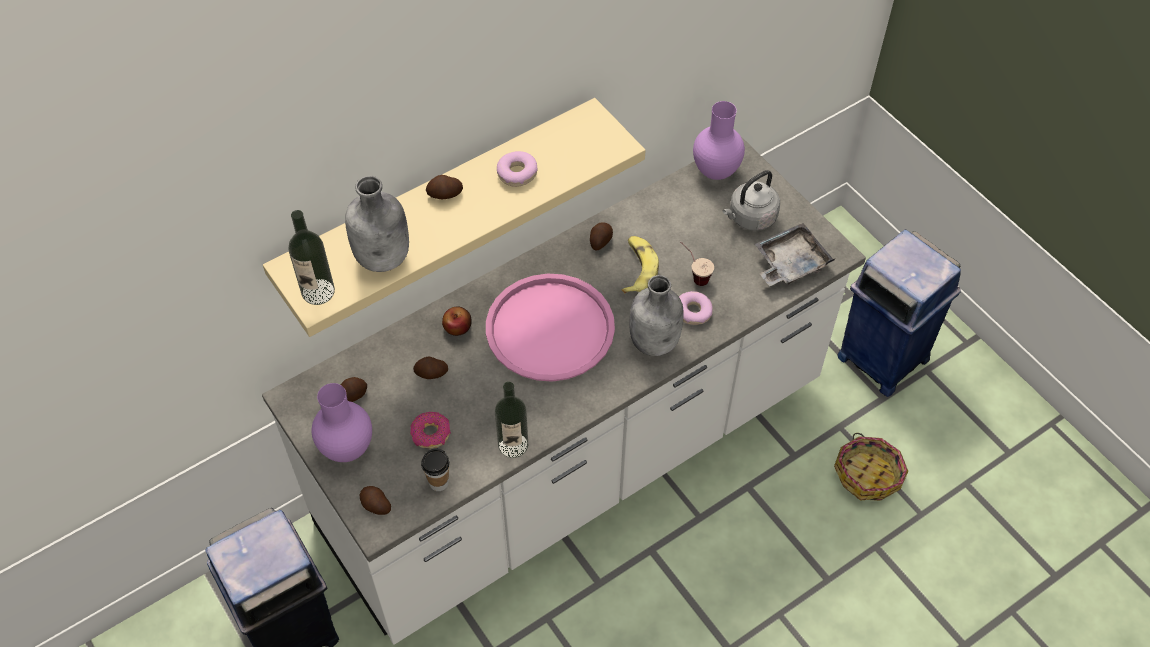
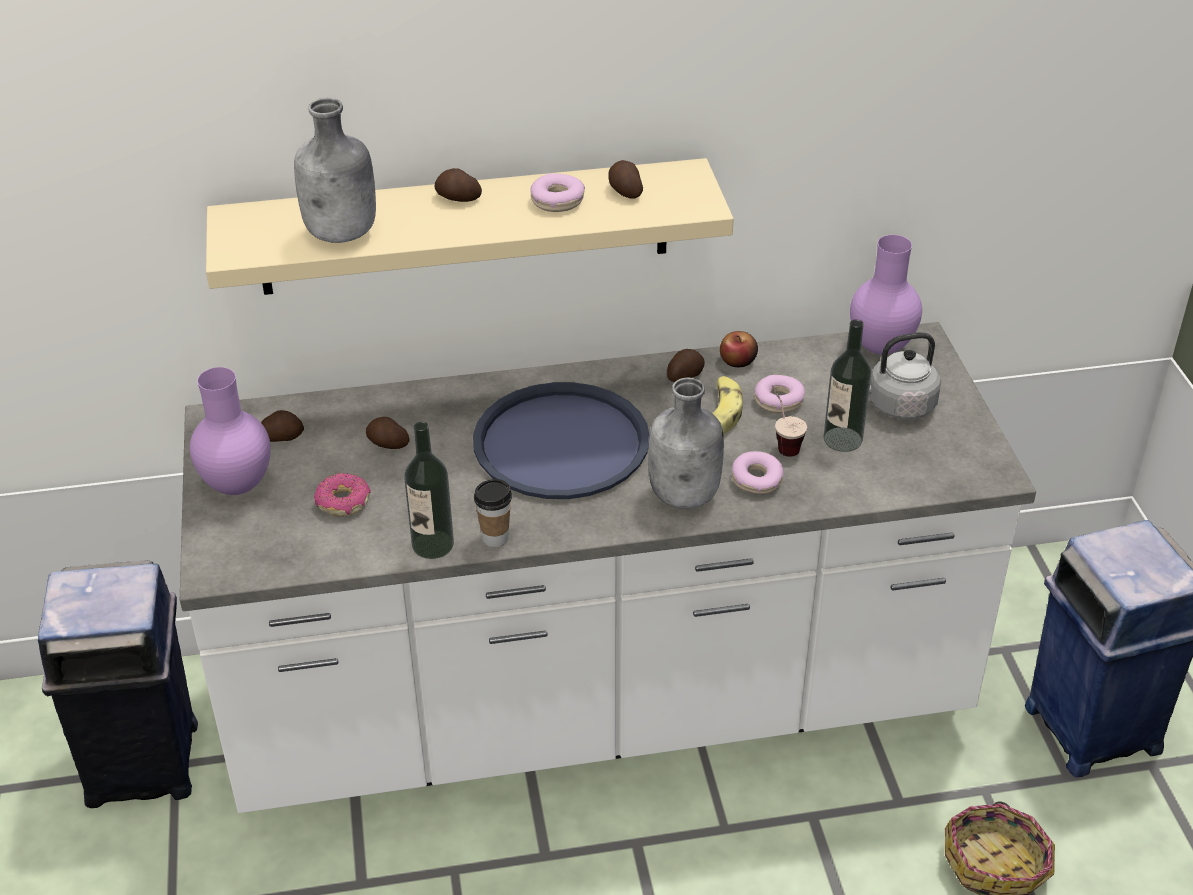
camera: 25 degrees right, 15 degrees down
(318, 292) = (245, 244): bottle -> bottle (842, 439)
(375, 505) = (227, 551): potato -> potato (625, 191)
(438, 482) = (316, 553): cup -> cup (495, 538)
(458, 327) = (451, 409): apple -> apple (738, 361)
(550, 329) = (561, 443): pink tray -> blue tray
(673, 240) = (779, 400): none -> donut
(789, 263) = (922, 467): grey tray -> none

